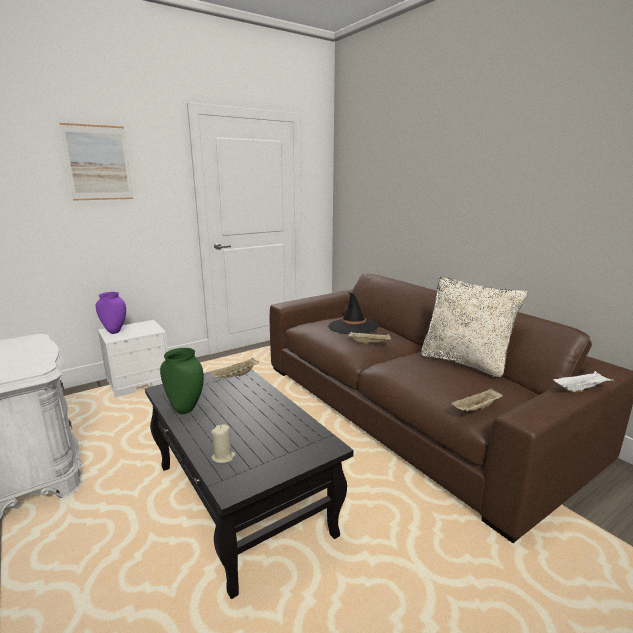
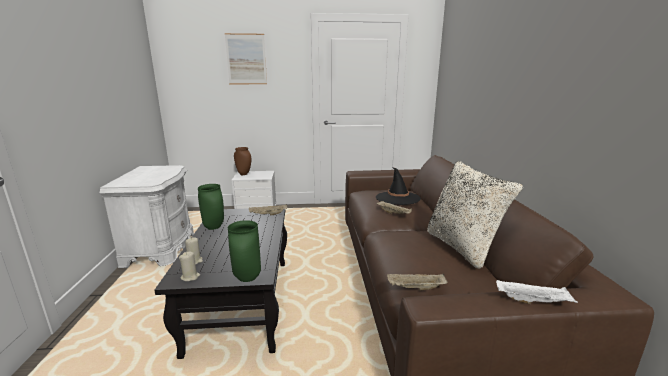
camera: 30 degrees right, 0 degrees up
(114, 332) = (243, 174): purple vase -> brown vase
(247, 477) = (190, 277): none -> beige candle
(319, 453) = (248, 278): none -> green vase

